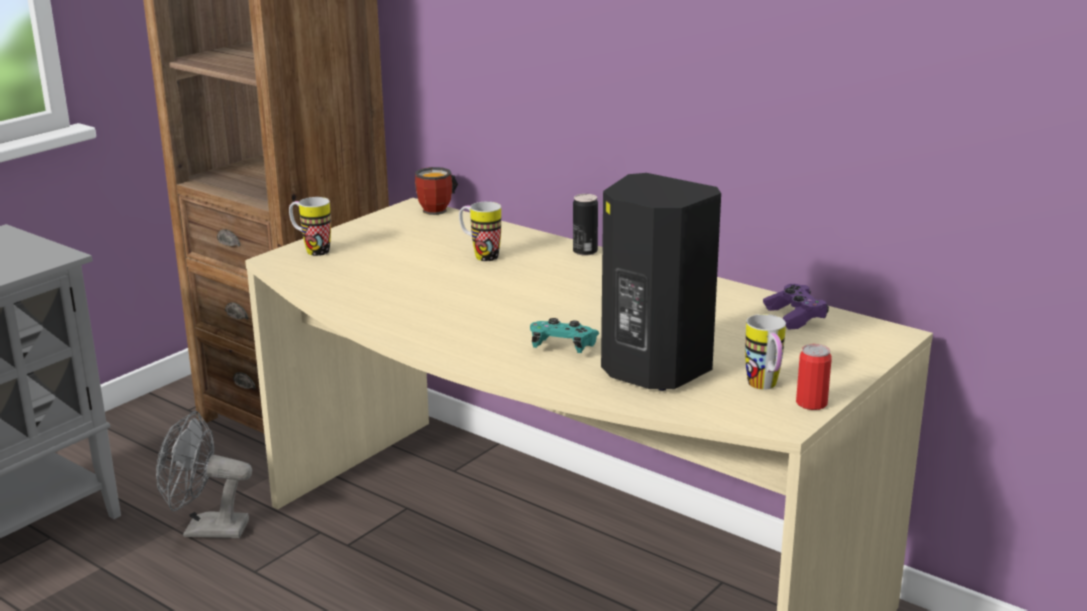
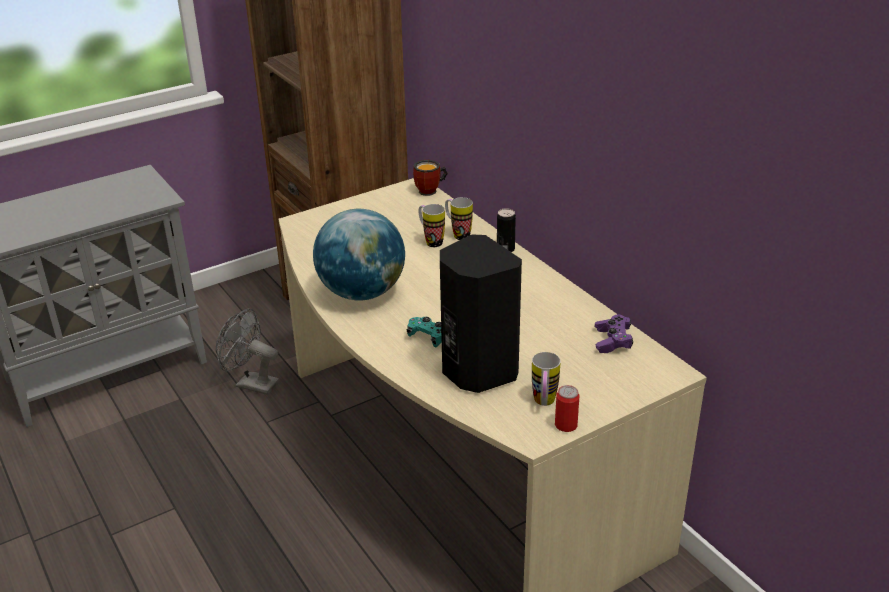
camera: 20 degrees right, 10 degrees up
(311, 250) = (324, 217): mug -> mug (457, 234)
(429, 317) = (362, 293): none -> globe

